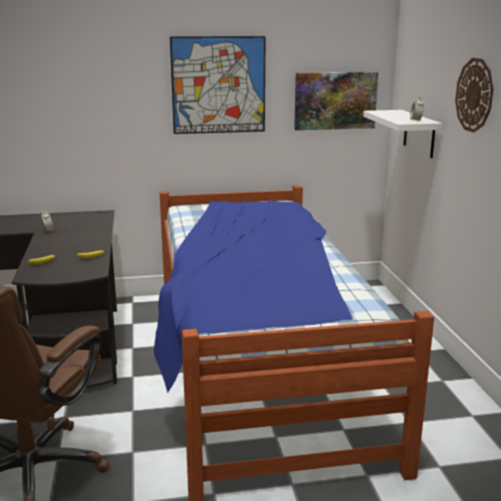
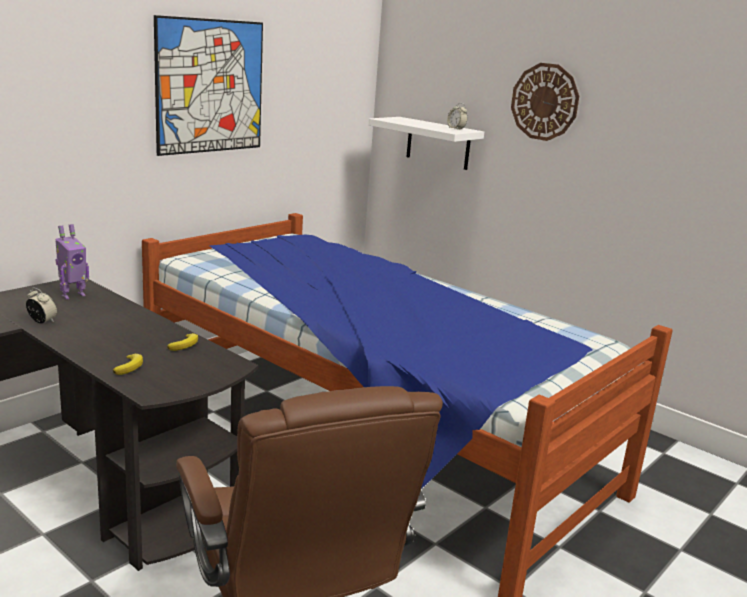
camera: 40 degrees left, 0 degrees up
(88, 220) = (72, 295): none -> toy robot
(335, 100) = (327, 106): picture -> none

